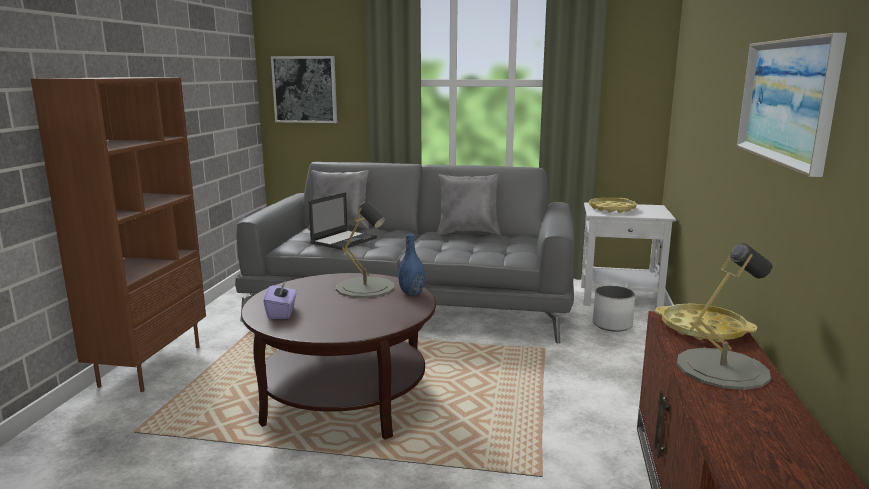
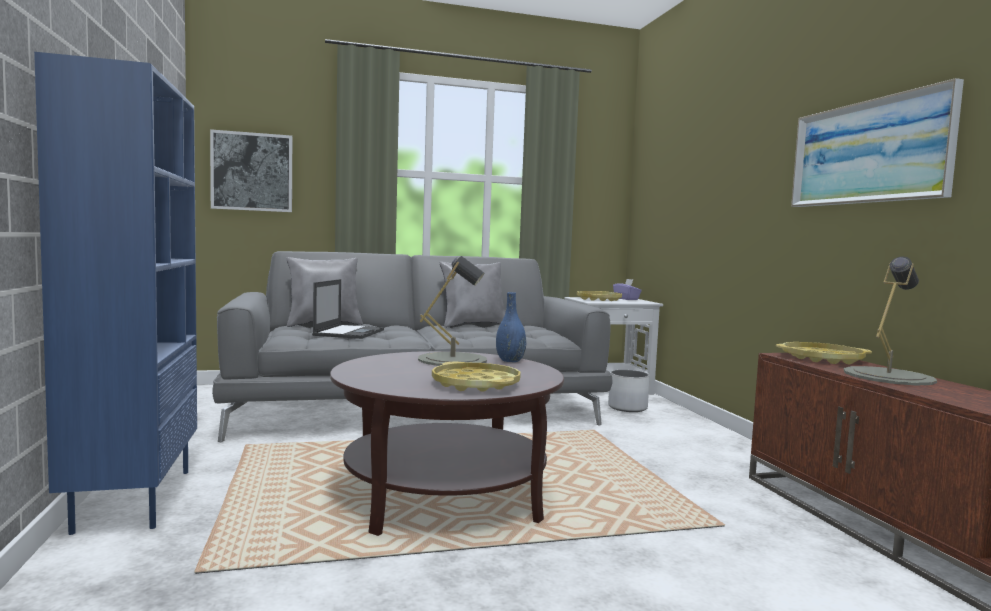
camera: 25 degrees left, 10 degrees down
(151, 365) = (133, 499): brown bookcase -> blue bookcase
(282, 313) = (397, 381): purple tissue box -> purple tissue box (626, 299)
(333, 323) = (475, 384): none -> yellow tray

